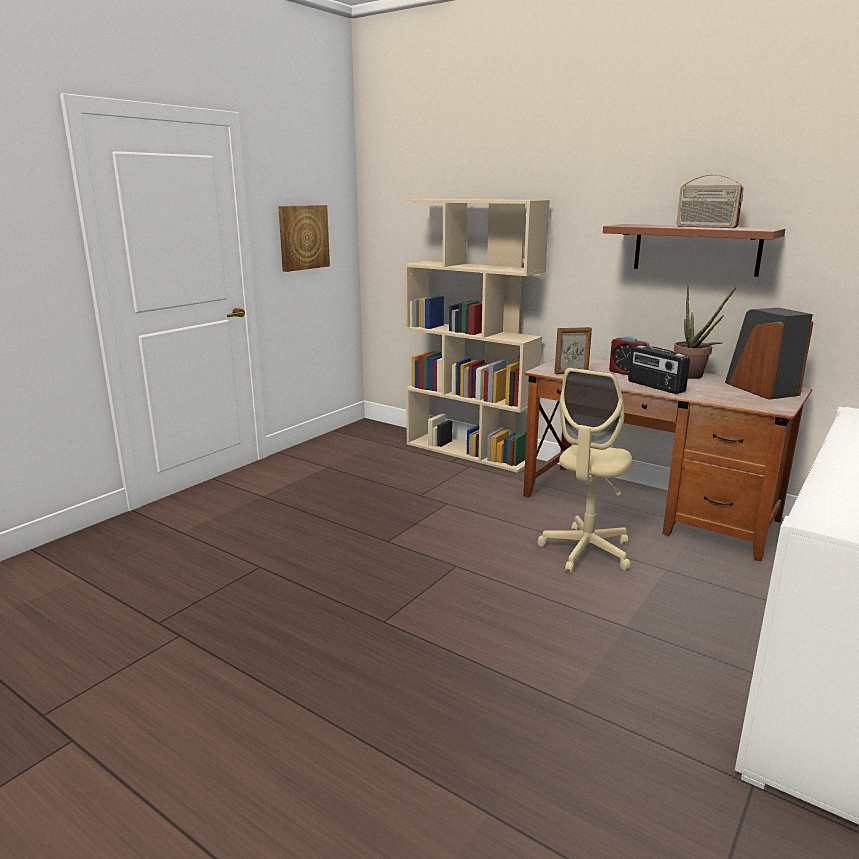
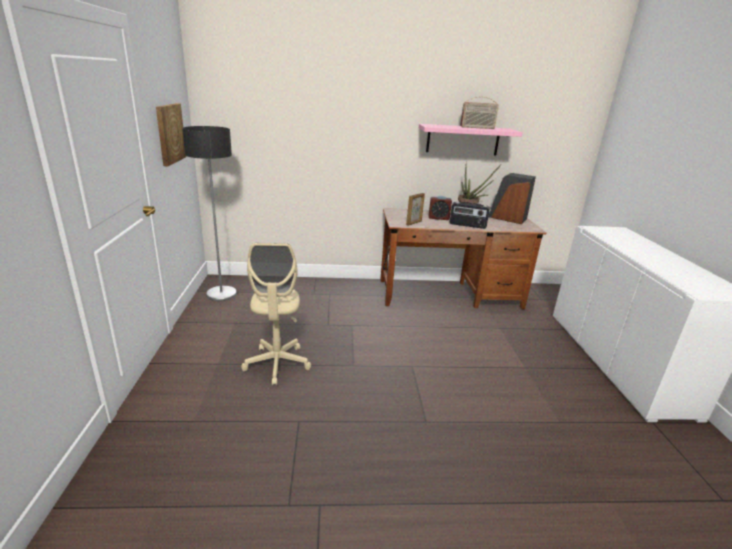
camera: 40 degrees left, 5 degrees up
(351, 438) = (221, 294): none -> floor lamp
(470, 452) = (316, 284): beige bookcase -> none
(586, 552) = (457, 331): beige office chair -> beige office chair (277, 364)
(696, 249) = (463, 140): brown shelf -> pink shelf

